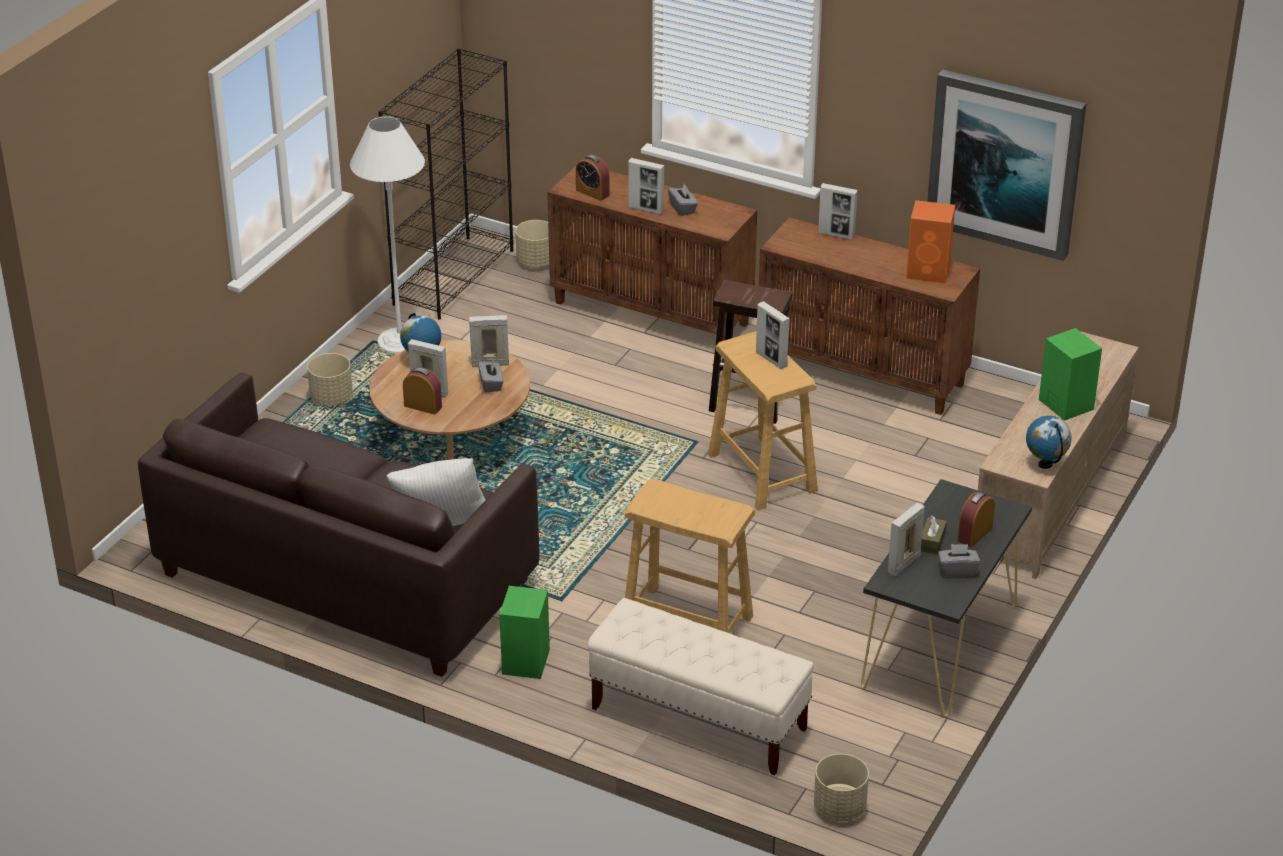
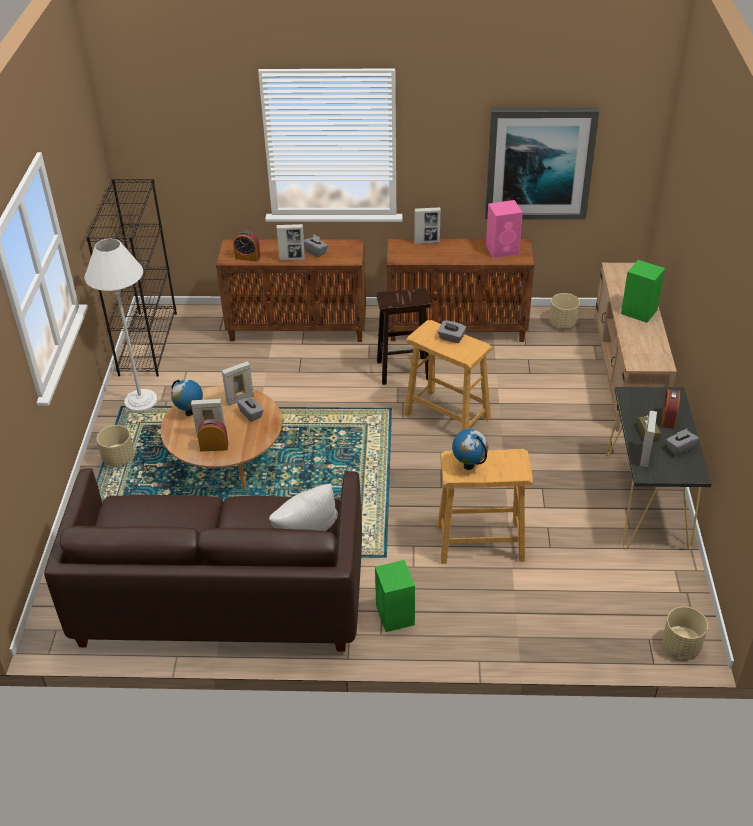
camera: 25 degrees left, 5 degrees up
(536, 261) = (197, 316): beige planter -> beige planter (563, 323)
(698, 719) = (541, 614): beige bench -> none
(771, 359) = (451, 338): picture frame -> grey tissue box
(929, 272) = (503, 250): orange speaker -> pink speaker
(1045, 464) = (662, 355): globe -> globe (469, 465)

